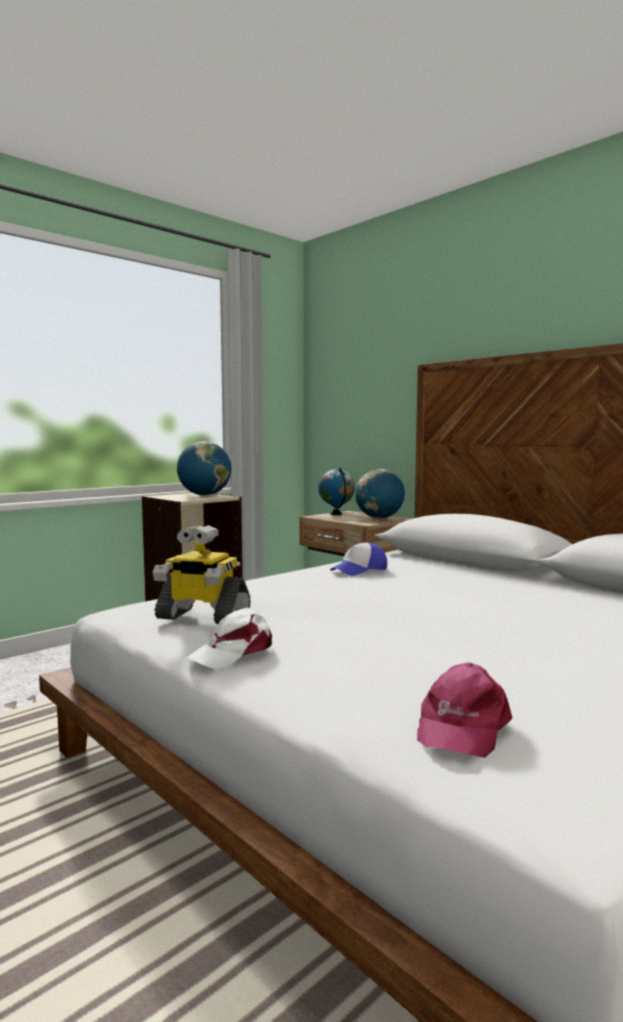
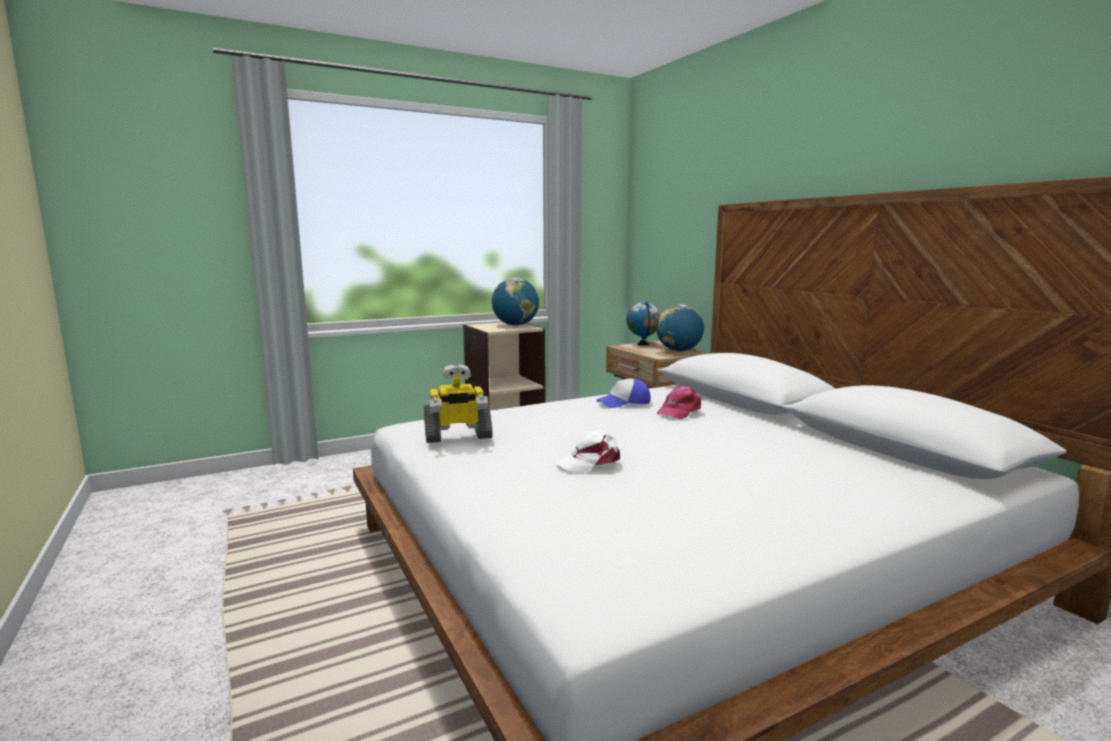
camera: 15 degrees right, 5 degrees up
(202, 617) = (457, 436): toy robot -> toy robot turned 45 degrees counterclockwise
(233, 652) = (461, 467): white cap -> white cap (590, 462)
(461, 726) = (577, 541): pink cap -> pink cap (679, 411)

